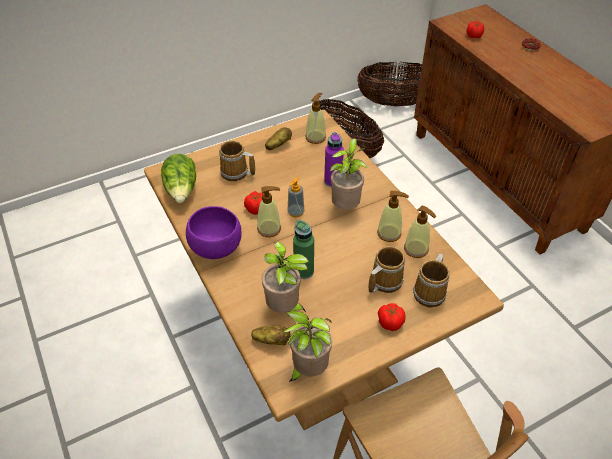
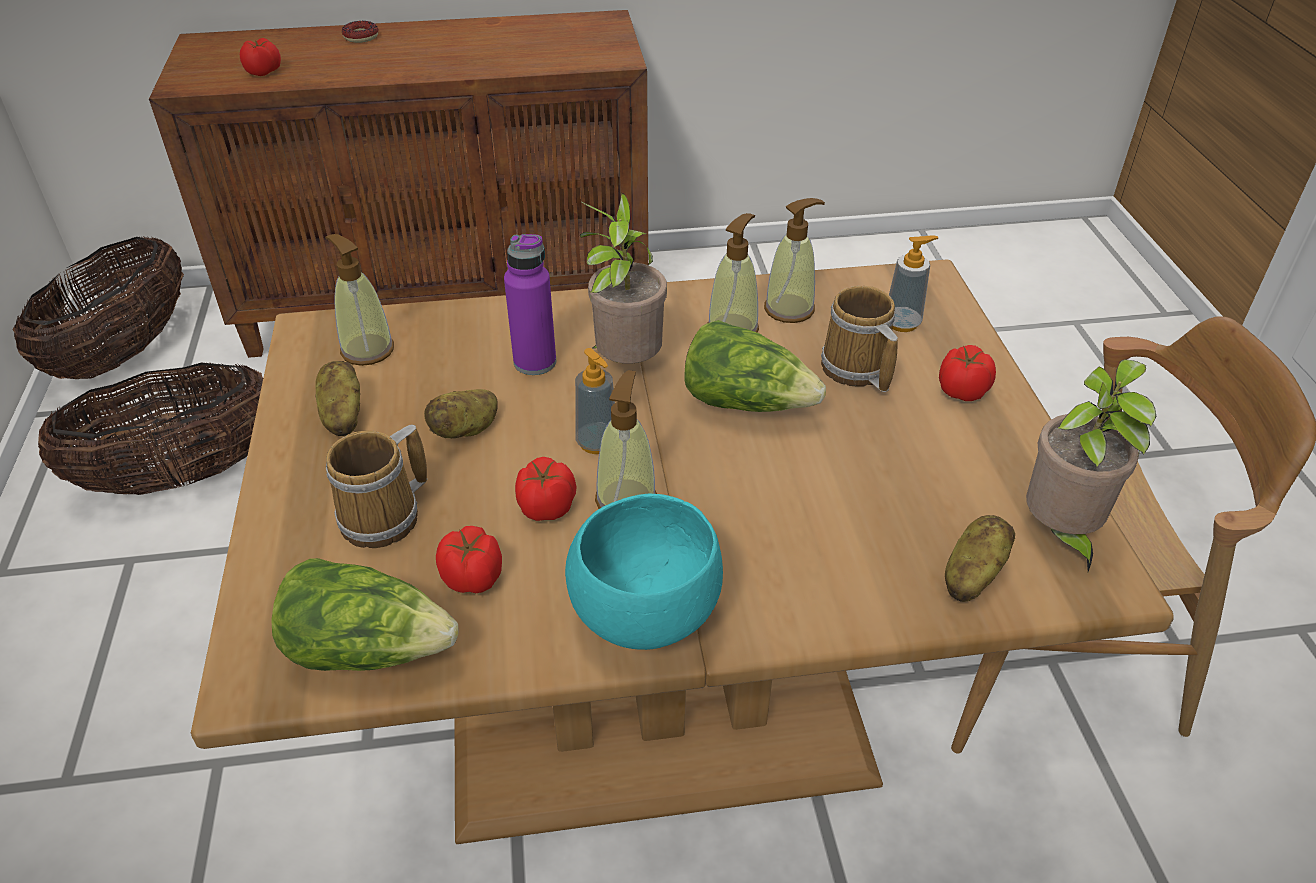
camera: 70 degrees left, 5 degrees down
(217, 202) = (473, 579): none -> tomato
(217, 248) = (641, 614): purple bowl -> turquoise bowl
(285, 308) = (885, 531): potted plant -> none
(286, 177) = (466, 430): none -> potato
(303, 271) = (786, 474): green bottle -> none
(342, 249) = (746, 402): none -> lettuce
(431, 292) = (902, 323): mug -> soap dispenser

